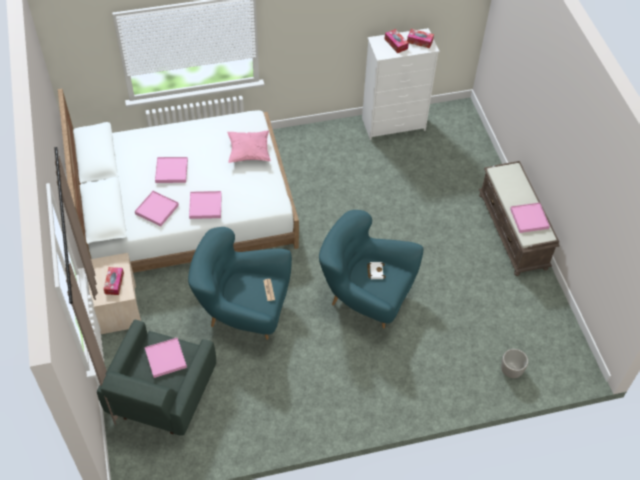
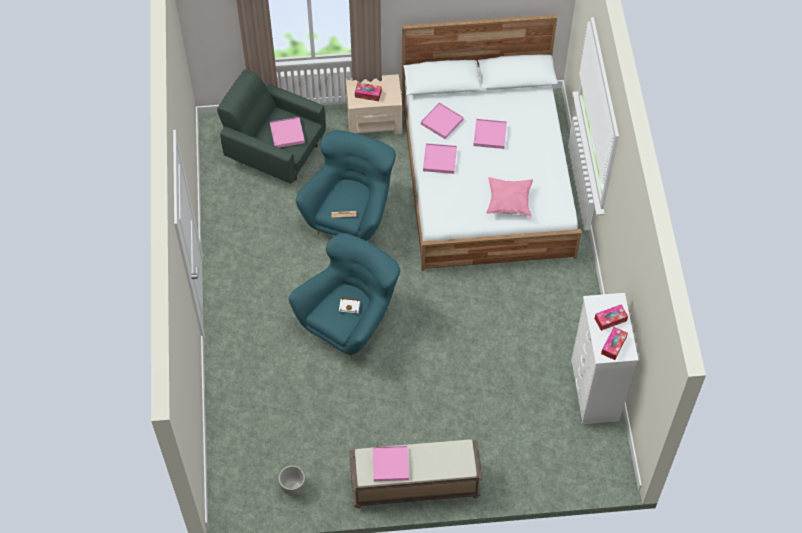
camera: 100 degrees right, 5 degrees up
(511, 371) = (238, 438): planter -> planter (293, 487)

